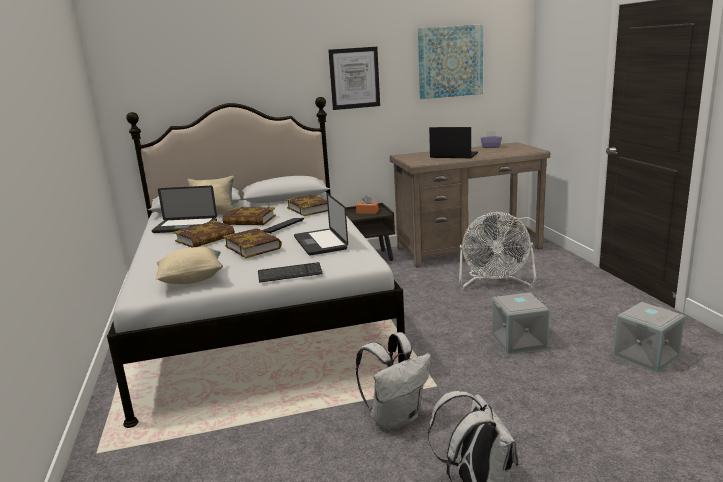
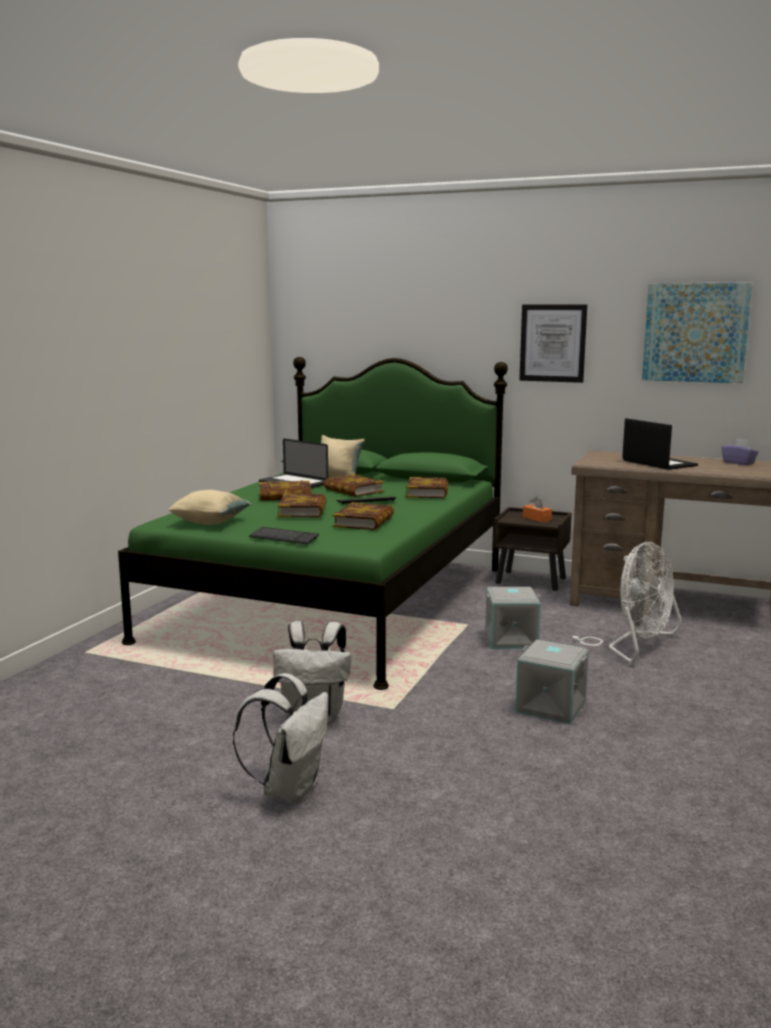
camera: 35 degrees right, 5 degrees down
(259, 319) = (333, 603): white bed -> green bed
(320, 243) = (364, 522): laptop -> book
(492, 283) = (632, 646): white fan -> white fan turned 90 degrees counterclockwise
(645, 355) = (679, 774): grey storage box -> grey storage box (511, 639)

